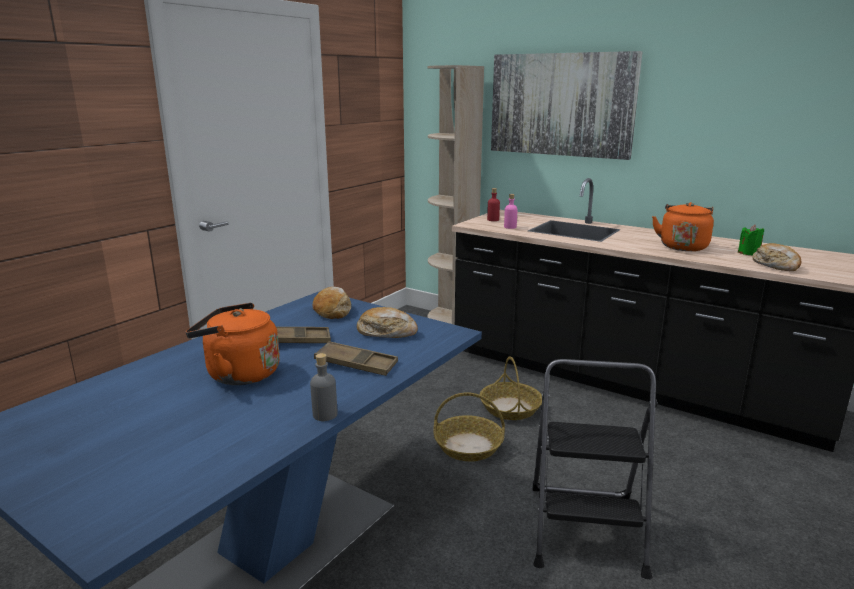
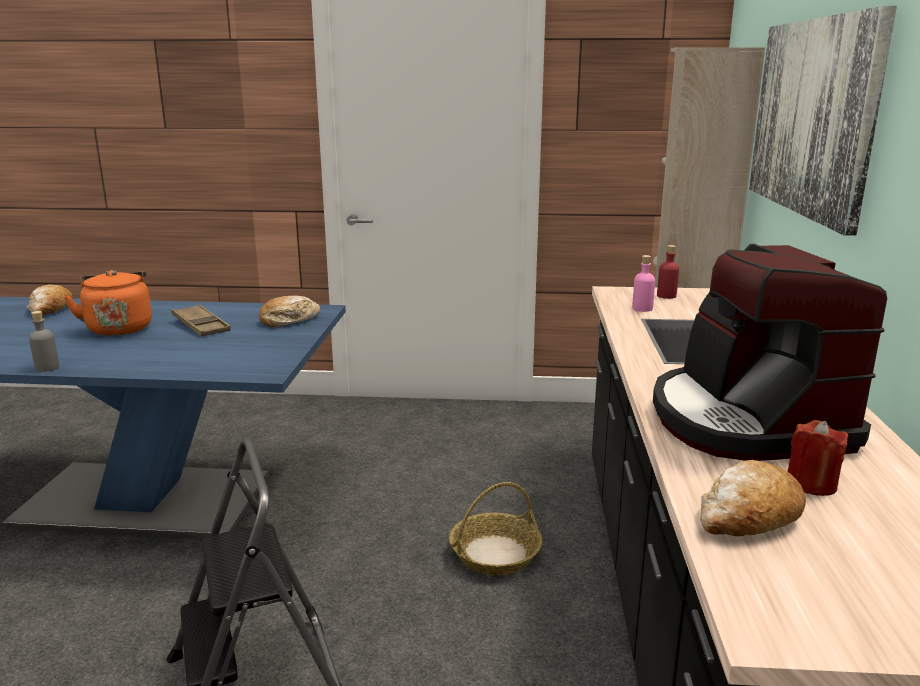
camera: 60 degrees right, 0 degrees up
(356, 364) = (157, 355): brown tray -> none
(386, 332) = (246, 348): bread -> bread (50, 309)
(469, 446) = (376, 549): basket -> none
(683, 246) = (746, 421): orange kettle -> coffee machine
(748, 253) = (811, 484): green candle -> red candle

